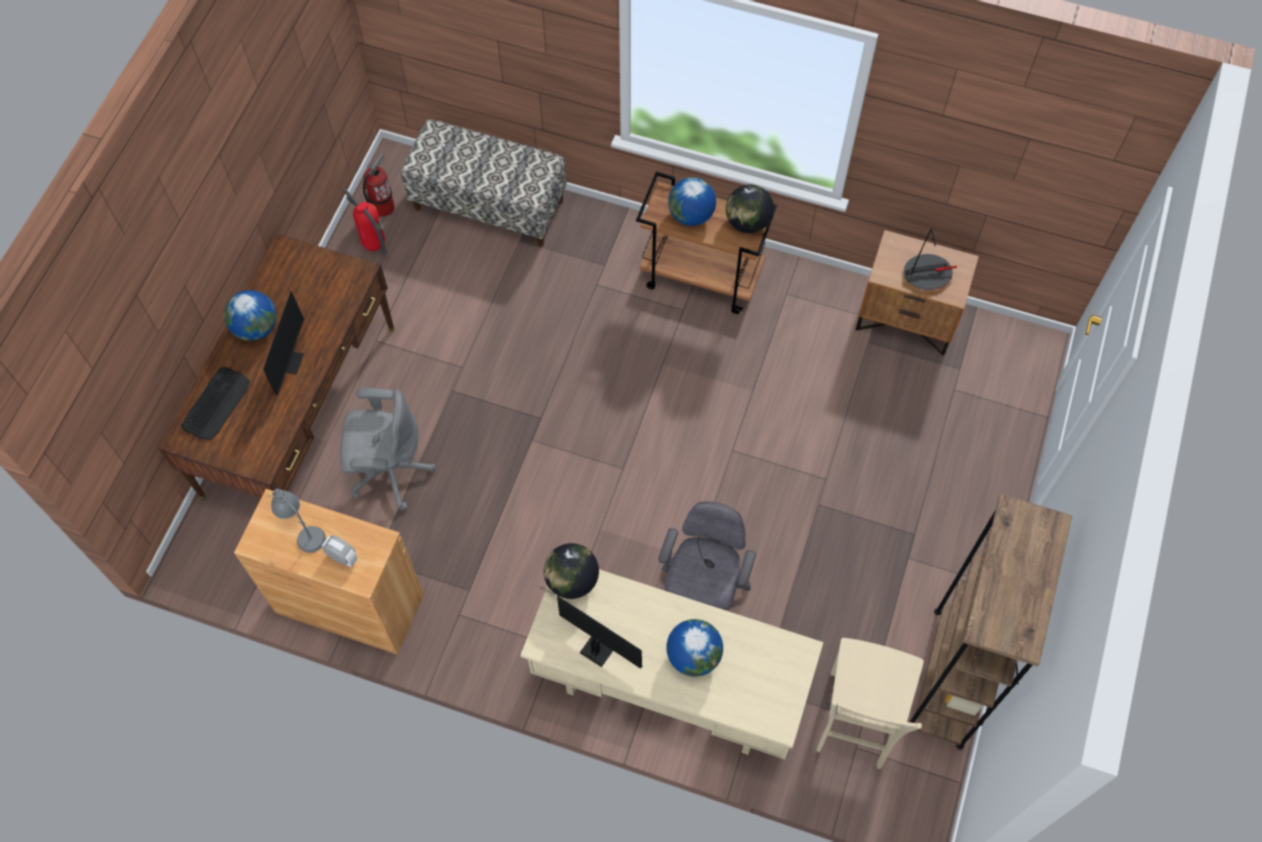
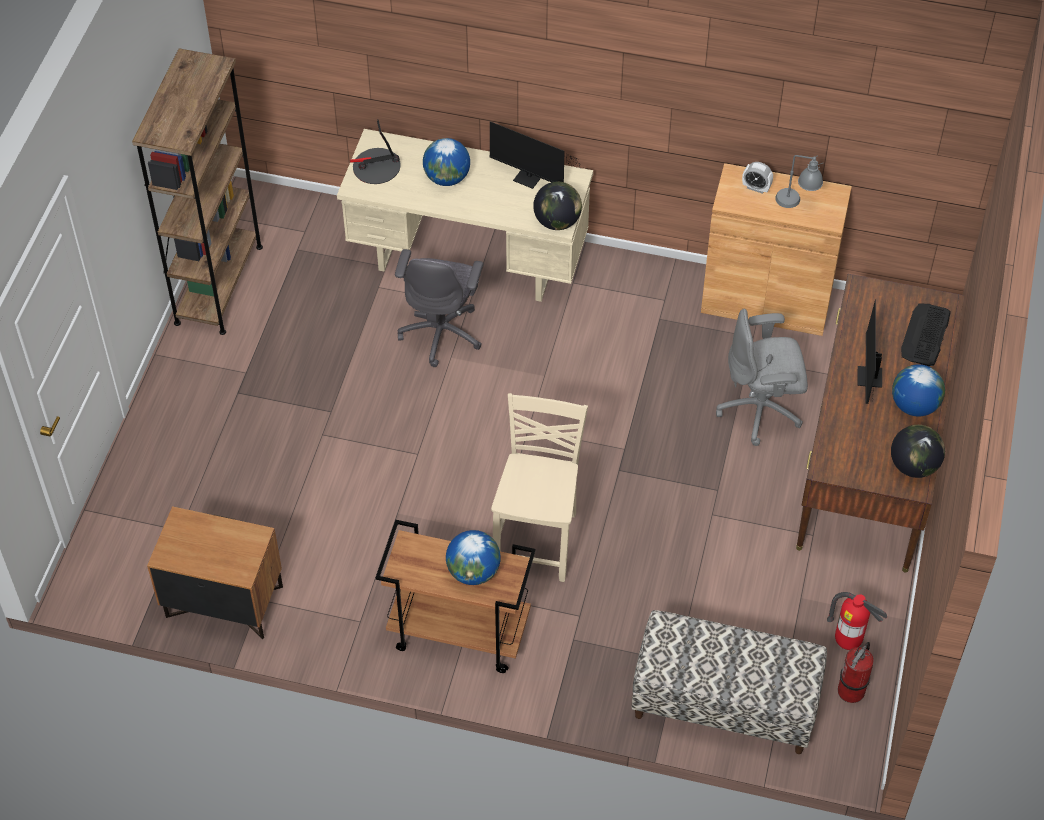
camera: 175 degrees right, 10 degrees down
(748, 222) = (408, 568): globe -> globe (913, 466)
(856, 721) = (303, 249): beige chair -> beige chair (538, 540)
(927, 273) = (207, 541): table lamp -> table lamp (376, 167)

